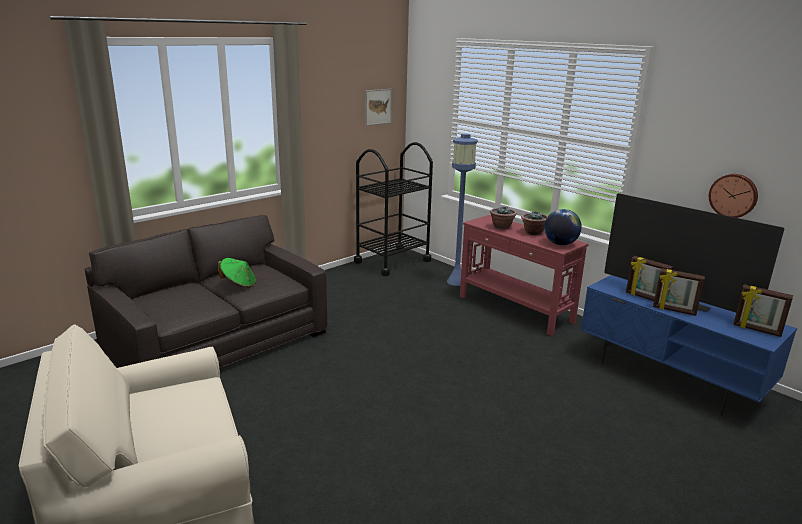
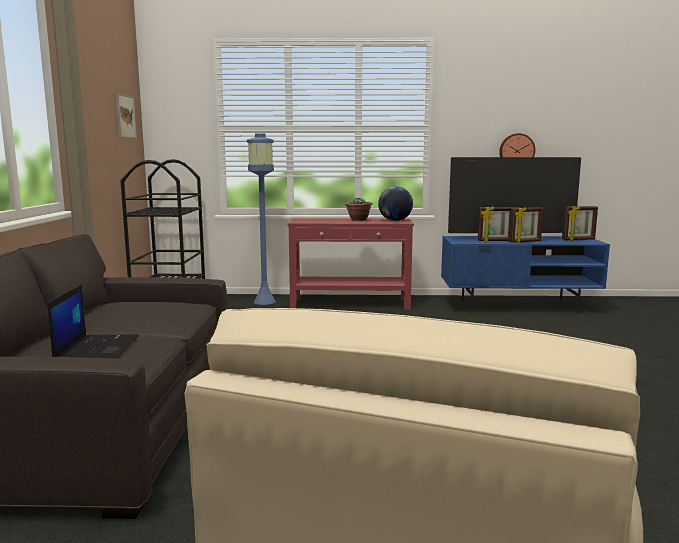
camera: 45 degrees left, 10 degrees down
(181, 302) = (97, 349): none -> laptop
(238, 284) = (133, 317): green hat -> none
(501, 227) = (326, 221): potted plant -> none

